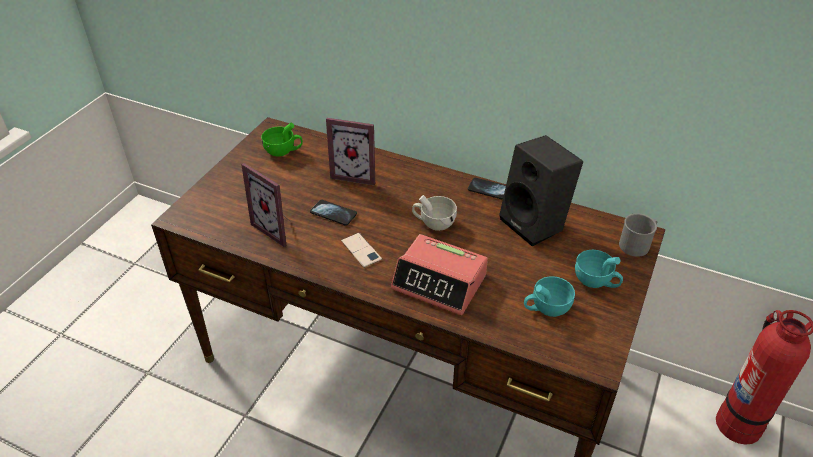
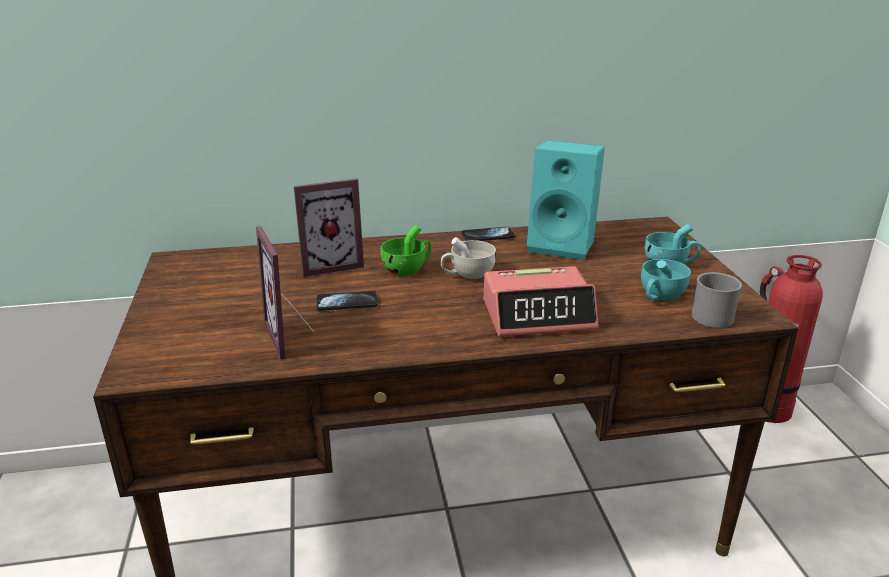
camera: 35 degrees left, 15 degrees down
(278, 228) = (293, 336): picture frame -> picture frame turned 60 degrees clockwise
(283, 151) = (212, 272): green cup -> green cup (408, 269)
(361, 250) = (421, 320): phone -> none
(536, 224) = (563, 245): black speaker -> turquoise speaker
(637, 244) = (663, 231): grey mug -> grey mug (712, 315)

